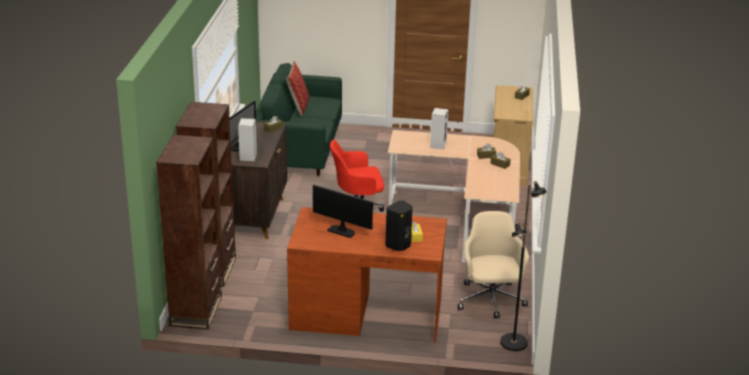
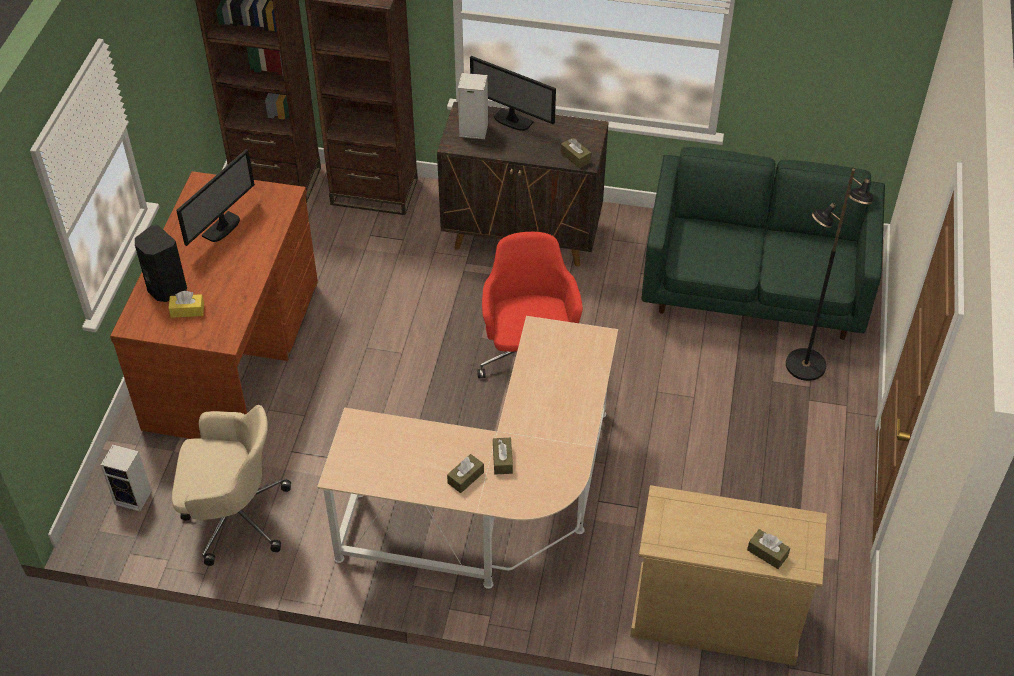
camera: 95 degrees right, 20 degrees up
(298, 106) = (801, 238): pillow -> none
(438, 144) = (553, 390): speaker -> speaker (135, 497)
(514, 343) = (113, 531): black floor lamp -> black floor lamp (805, 366)

